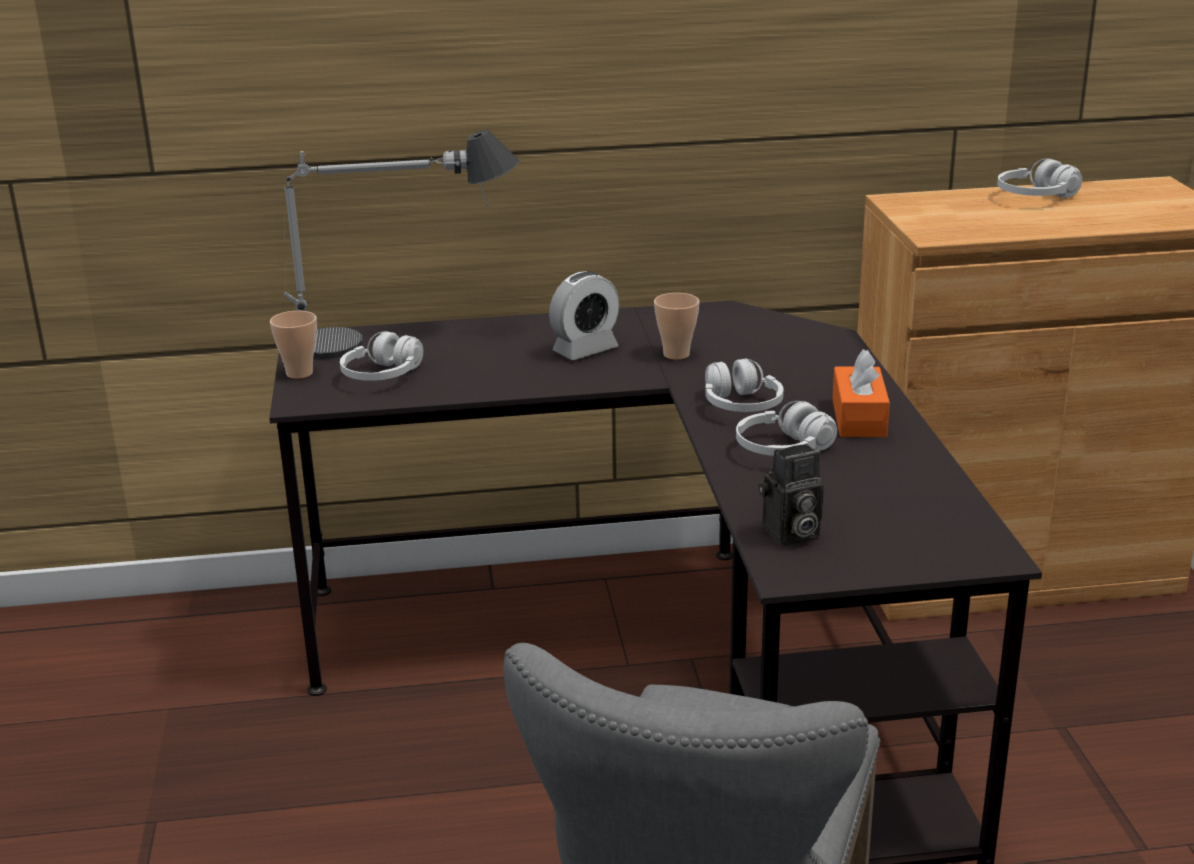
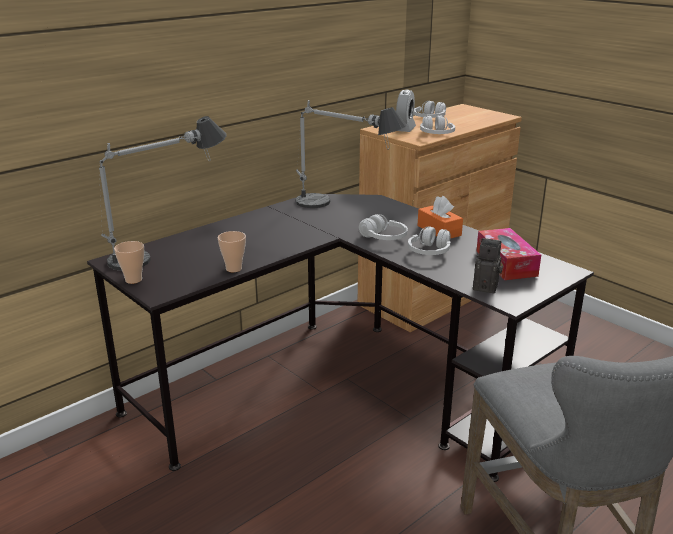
camera: 35 degrees left, 0 degrees up
(383, 376) = (185, 269): white headphones -> white headphones (436, 135)
(585, 350) = (274, 231): alarm clock -> alarm clock (404, 129)
(676, 354) = (320, 223): cup -> cup (234, 269)
(748, 340) = (343, 209): none -> table lamp
(790, 535) = (487, 286): camera -> camera turned 105 degrees counterclockwise
(890, 507) = (506, 263): none -> tissue box

